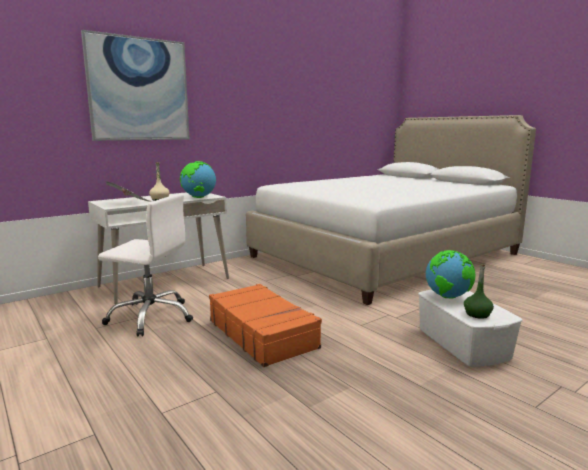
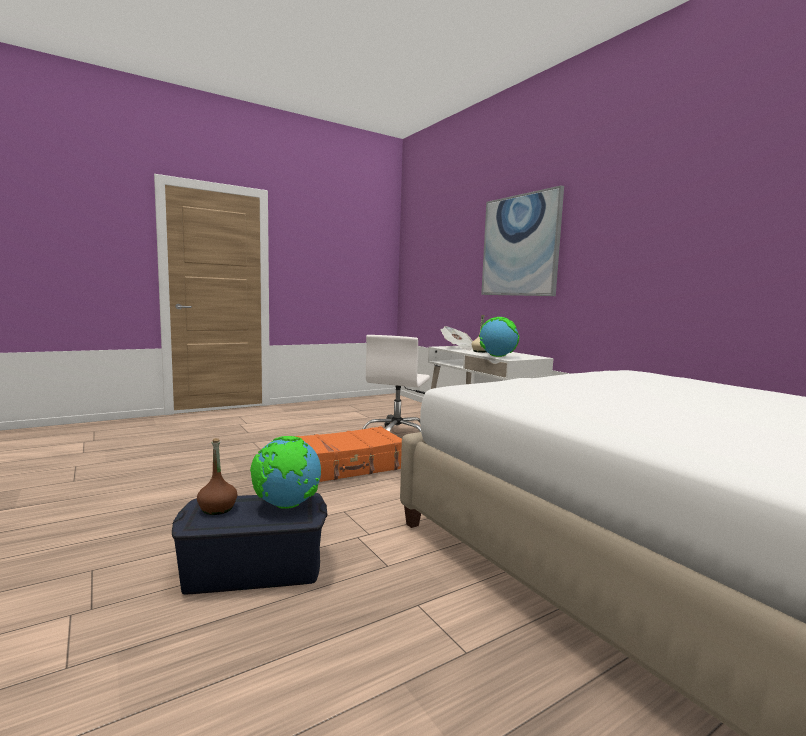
camera: 95 degrees right, 5 degrees down
(462, 343) = (254, 567): white storage box -> blue storage box
(477, 314) = (217, 509): green bottle -> brown bottle

